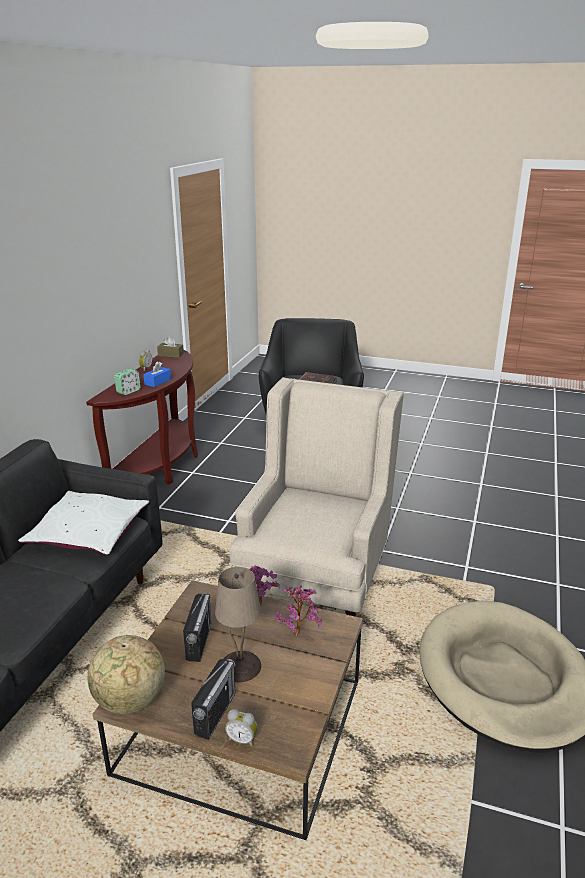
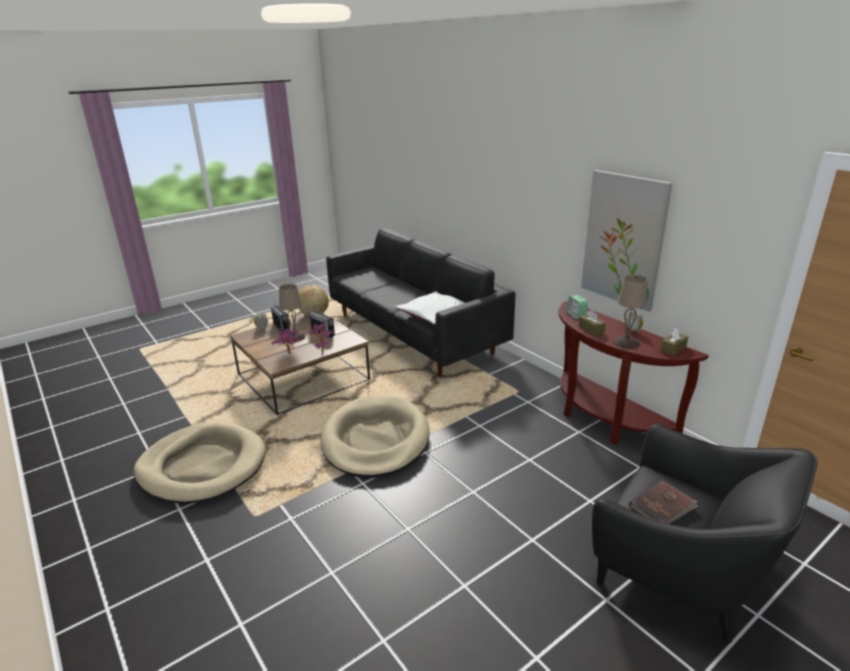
camera: 125 degrees right, 0 degrees up
(103, 297) = (623, 239): none -> picture
(157, 382) = (591, 329): blue tissue box -> brown tissue box
(174, 368) = (625, 342): none -> beige table lamp
(316, 572) = (375, 440): beige armchair -> beige dog bed

